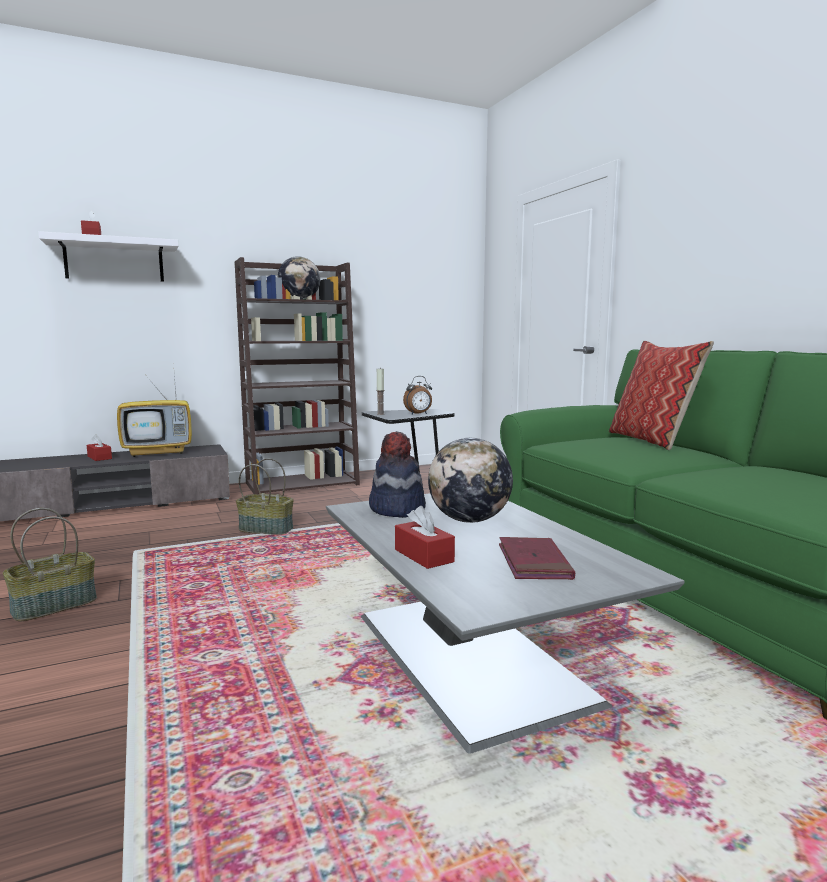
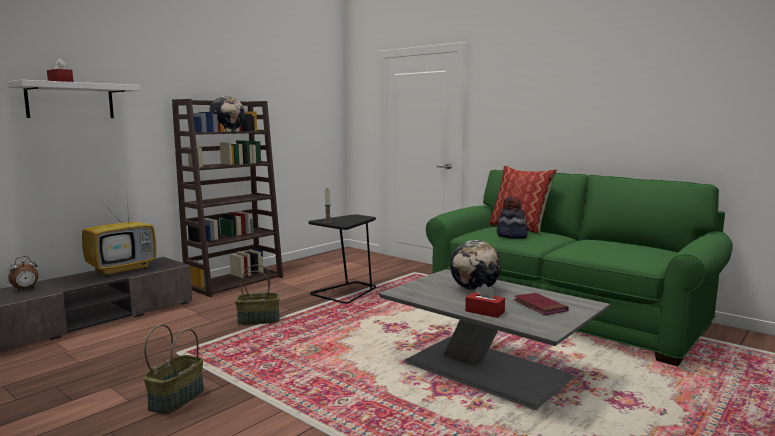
camera: 25 degrees left, 0 degrees up
(99, 457) = (74, 280): red tissue box -> none
(396, 509) = (425, 289): hat -> hat (511, 236)
(418, 414) = (354, 220): alarm clock -> alarm clock (25, 289)

